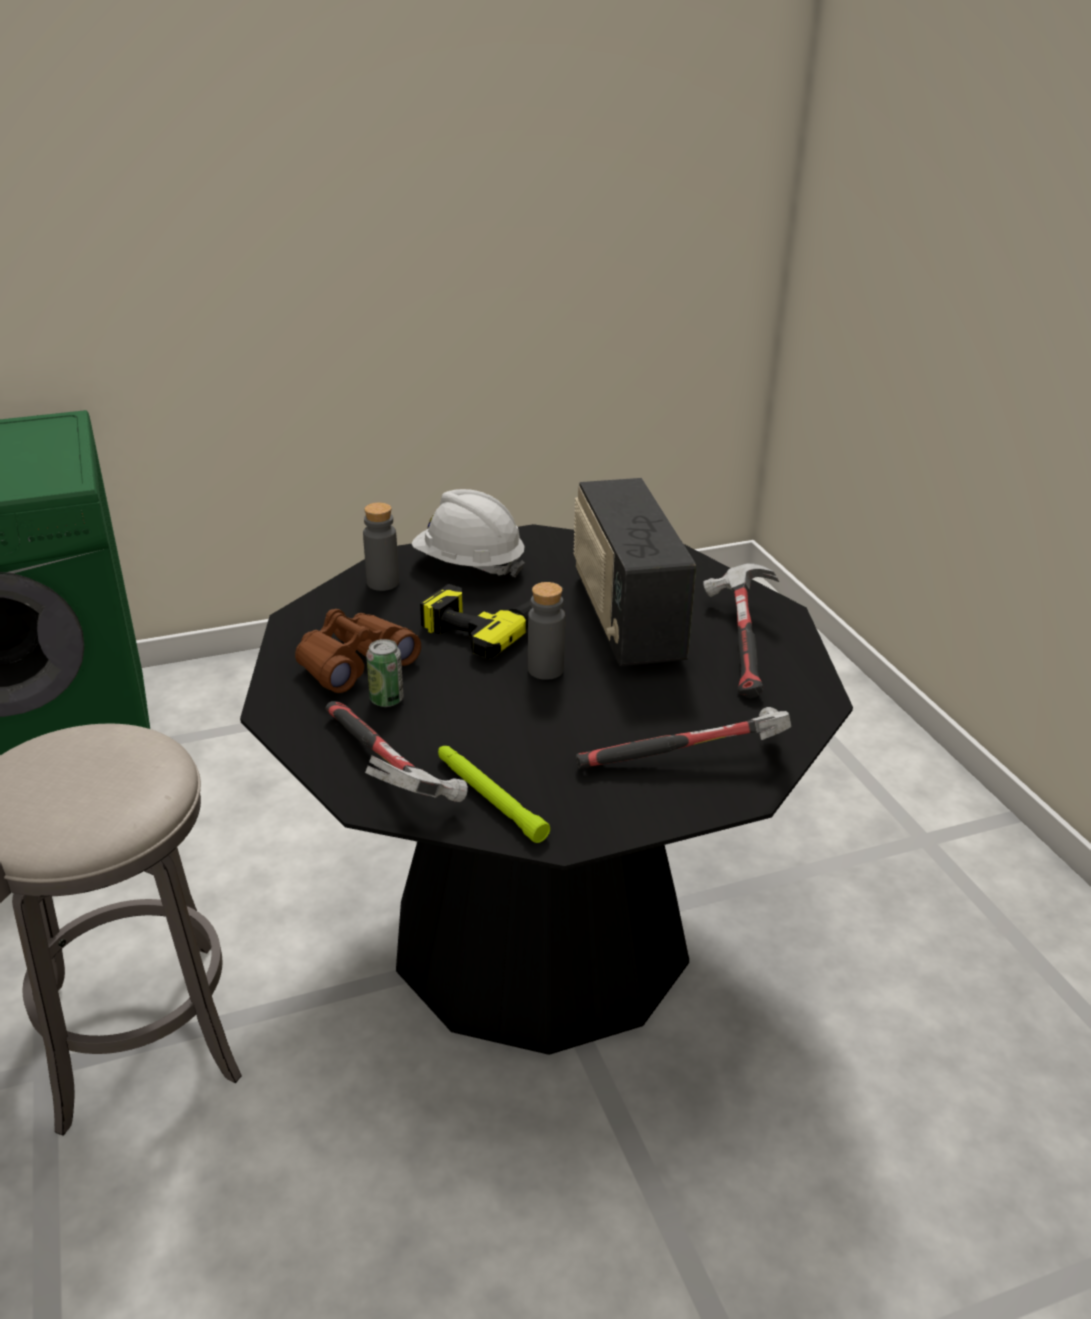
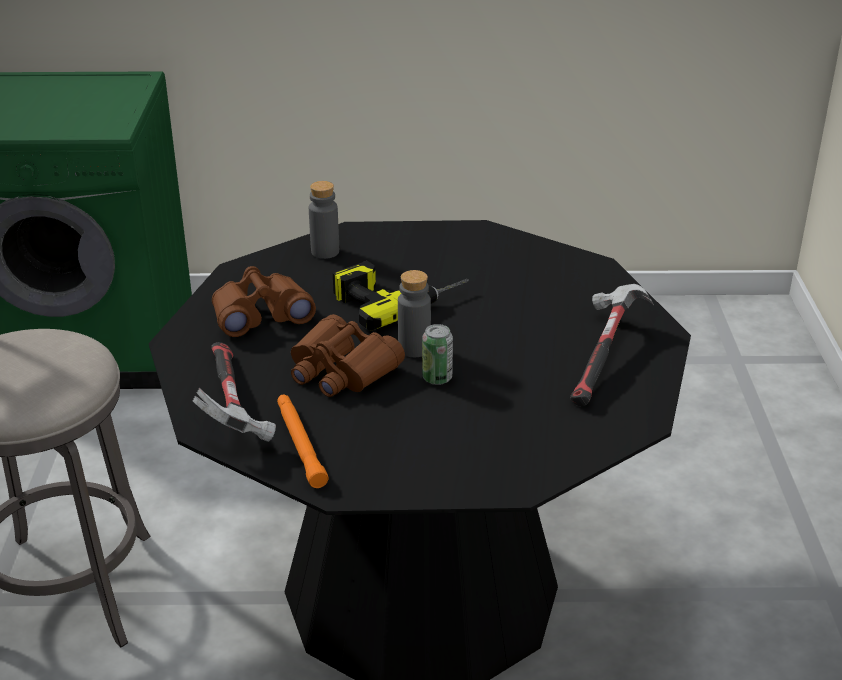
camera: 20 degrees right, 0 degrees up
(386, 700) = (268, 349): can -> can (437, 378)
(469, 565) = (406, 248): white hard hat -> none
(483, 707) = (341, 370): none -> brown binoculars
(488, 797) = (300, 444): green flashlight -> orange flashlight
(625, 618) = (513, 317): radio -> none
(690, 761) = (488, 449): hammer -> none

